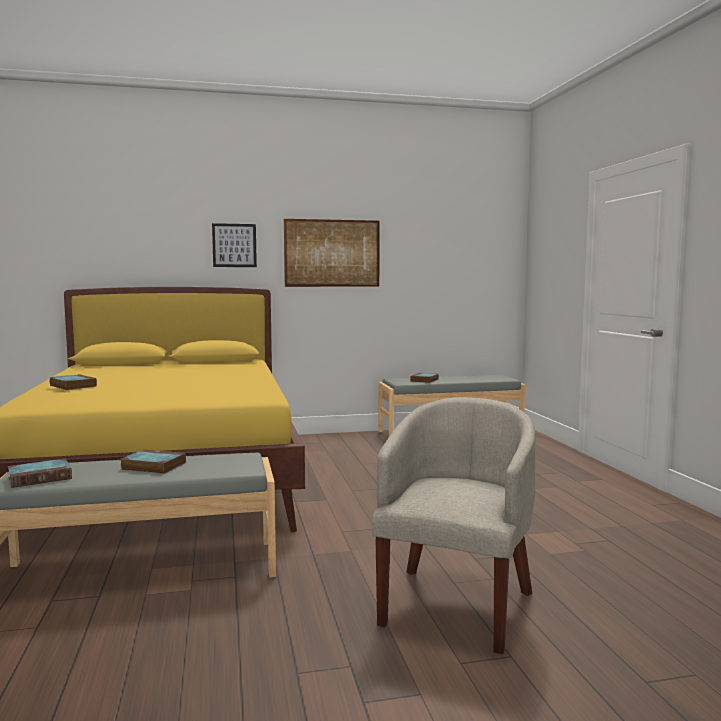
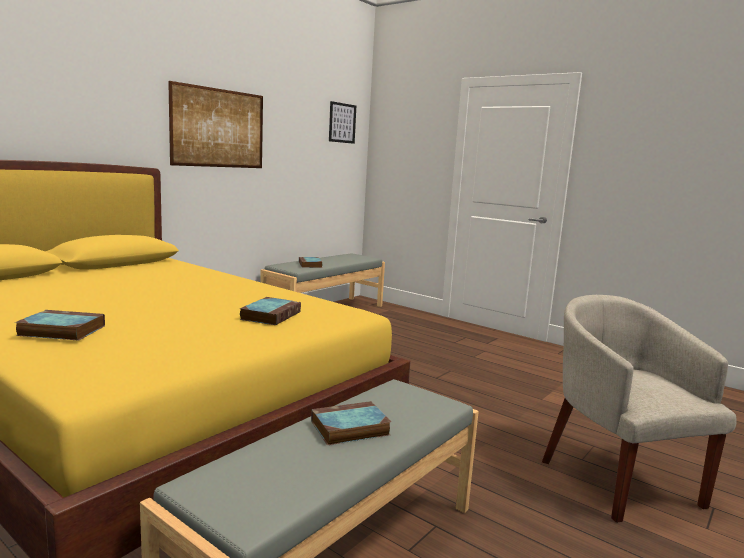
camera: 40 degrees left, 5 degrees up
(41, 477) = (262, 493): book -> book (271, 315)
(234, 245) = (110, 108): picture -> picture (342, 123)

